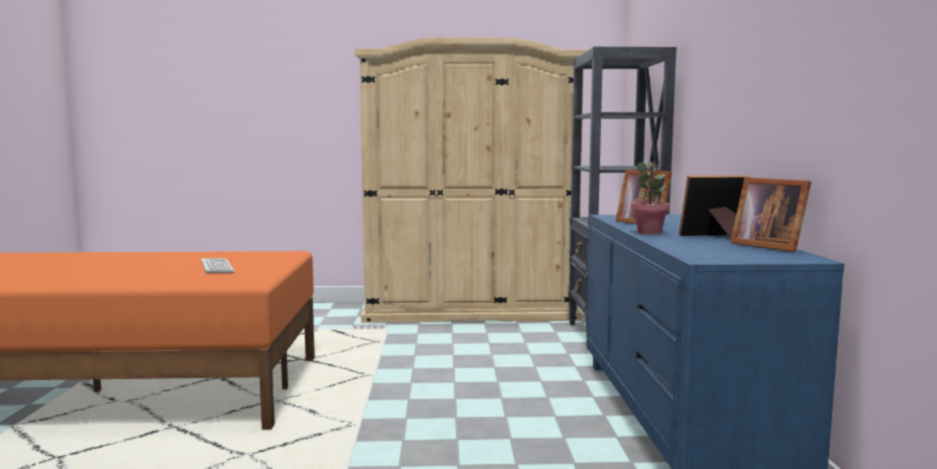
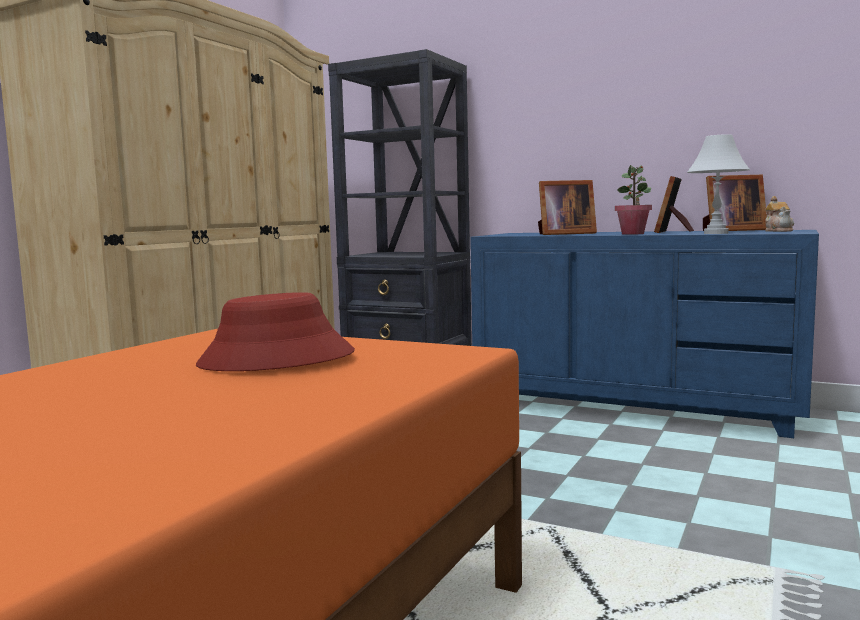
camera: 60 degrees left, 0 degrees up
(217, 267) = (276, 360): keyboard -> red hat
(671, 245) = (716, 233): none -> white table lamp
(755, 255) = (779, 231): none -> teapot

